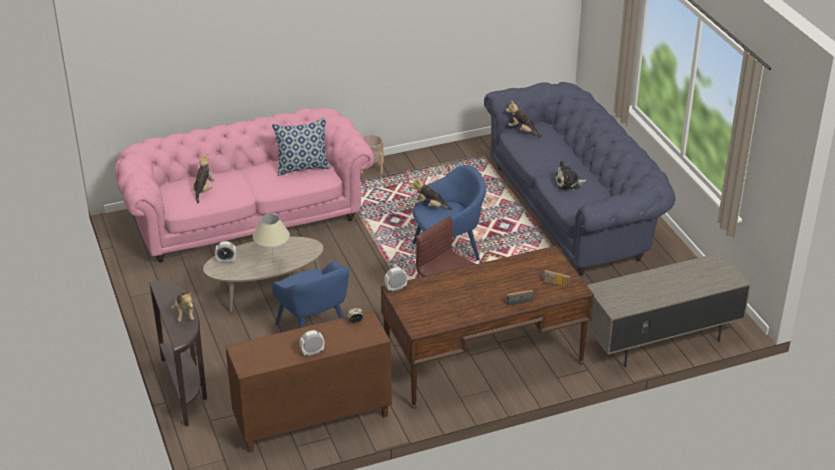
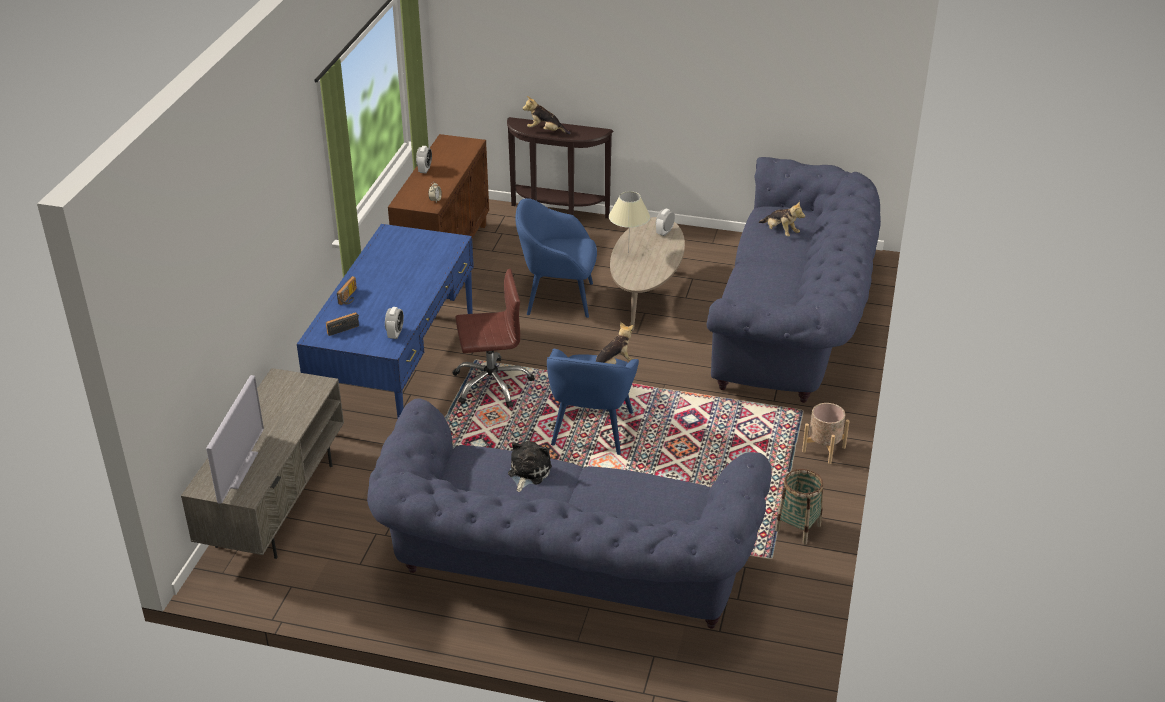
camera: 125 degrees right, 0 degrees up
(246, 217) = (793, 325): pink sofa -> blue sofa
(303, 167) = (764, 299): pillow -> none
(396, 288) = (458, 241): alarm clock -> alarm clock (395, 334)
(449, 155) = (798, 528): none -> basket
(484, 361) = (397, 373): brown desk -> blue desk
(523, 131) = (685, 495): plush toy -> none
(705, 275) = (238, 469): none -> television

